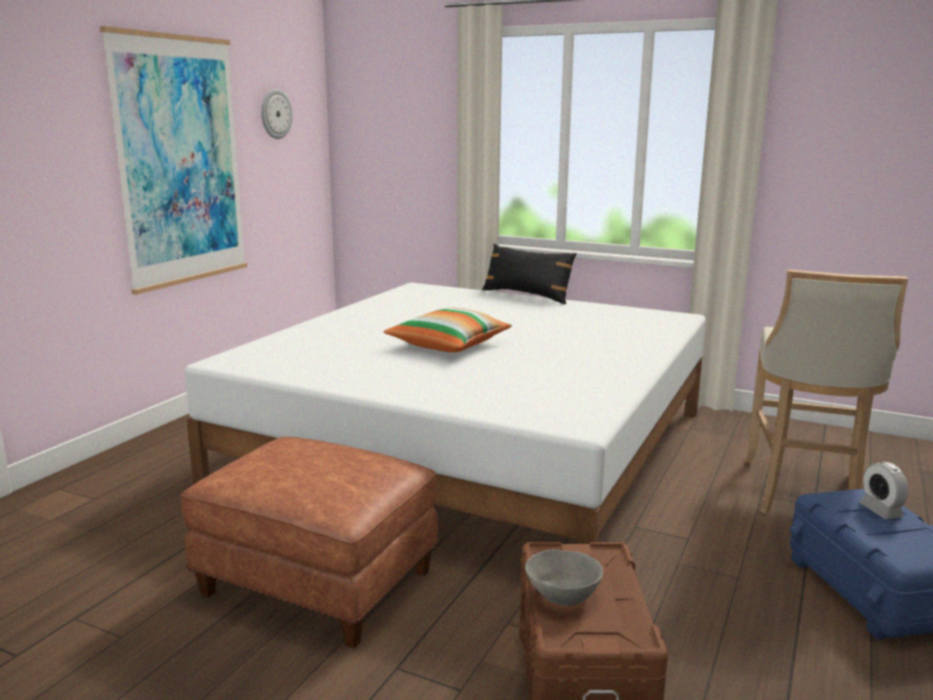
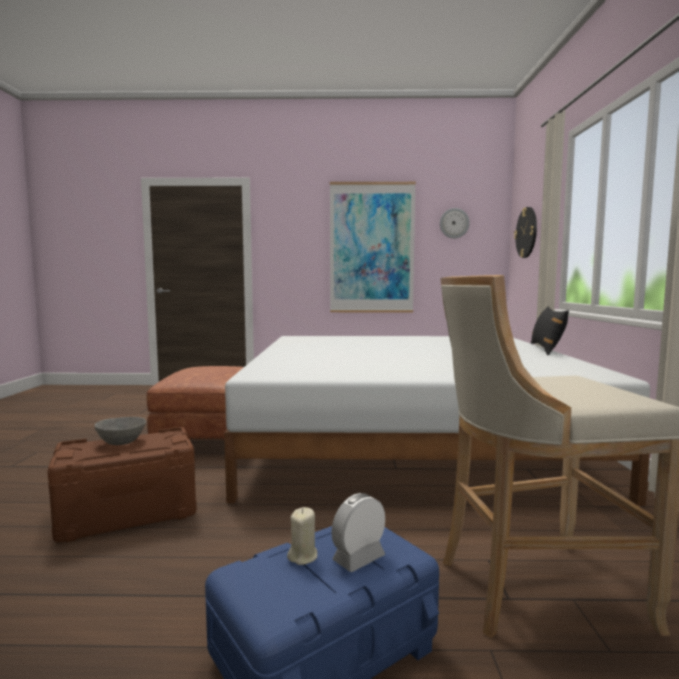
camera: 65 degrees right, 10 degrees down
(386, 136) = (526, 232): none -> wall clock
(448, 345) = (378, 350): pillow -> none
(878, 530) = (303, 556): none -> beige candle

